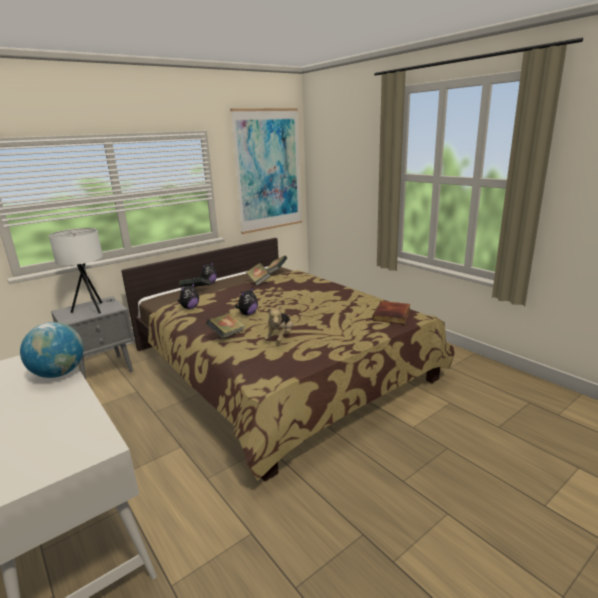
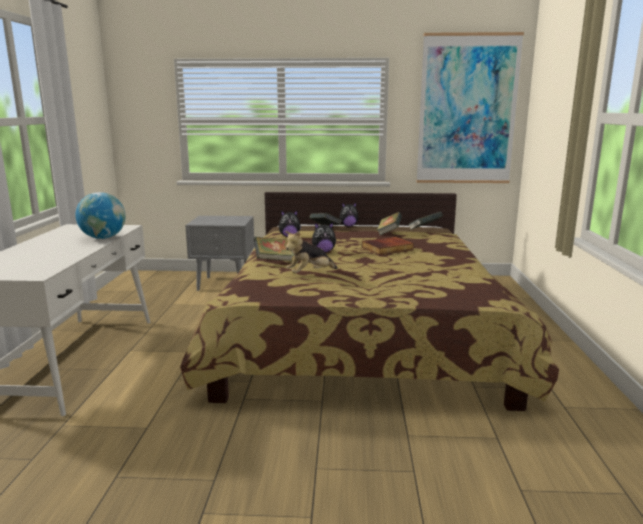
camera: 40 degrees right, 5 degrees down
(93, 309) = (223, 220): white table lamp -> none
(392, 315) = (464, 291): book -> book (387, 249)

